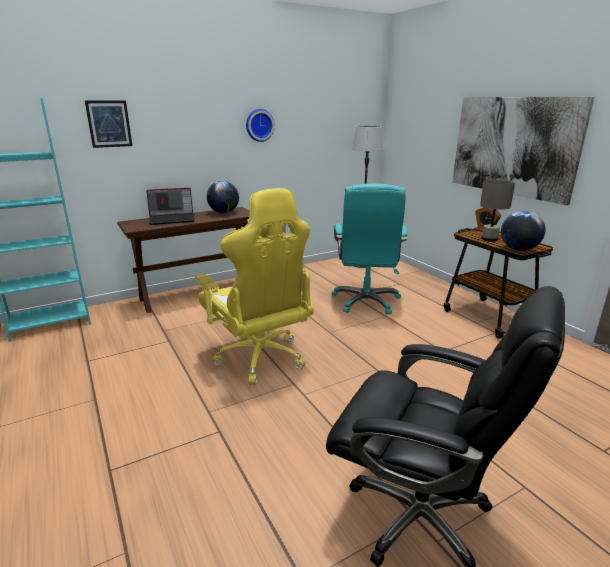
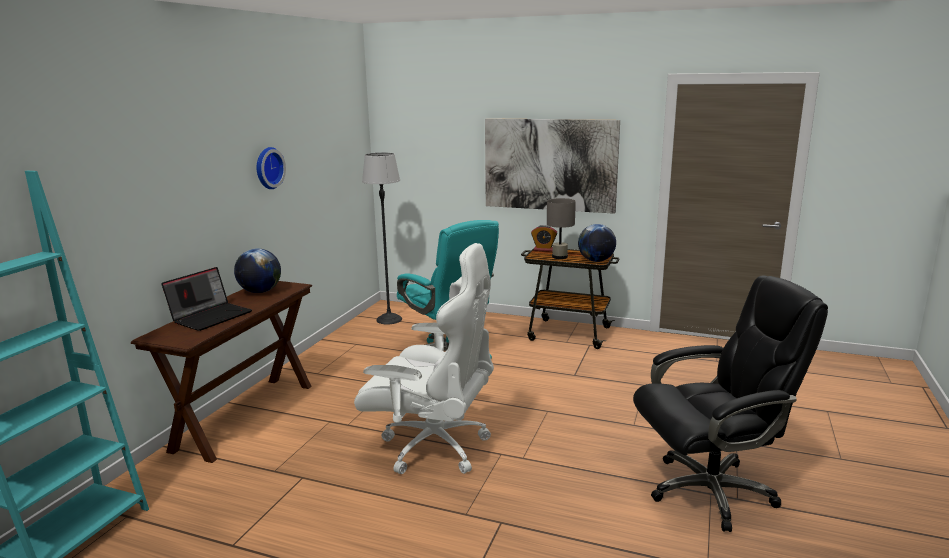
camera: 40 degrees left, 5 degrees down
(109, 124) = (108, 195): picture -> none
(257, 355) = (428, 446): yellow office chair -> white office chair

